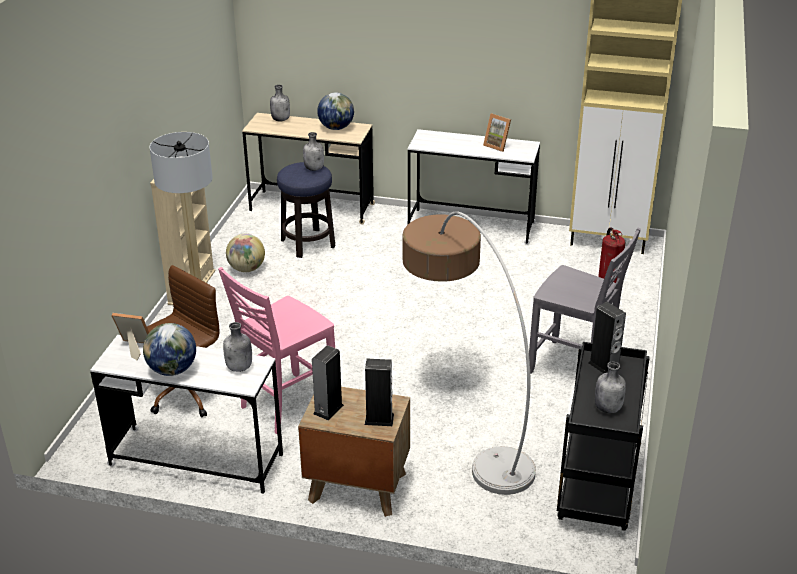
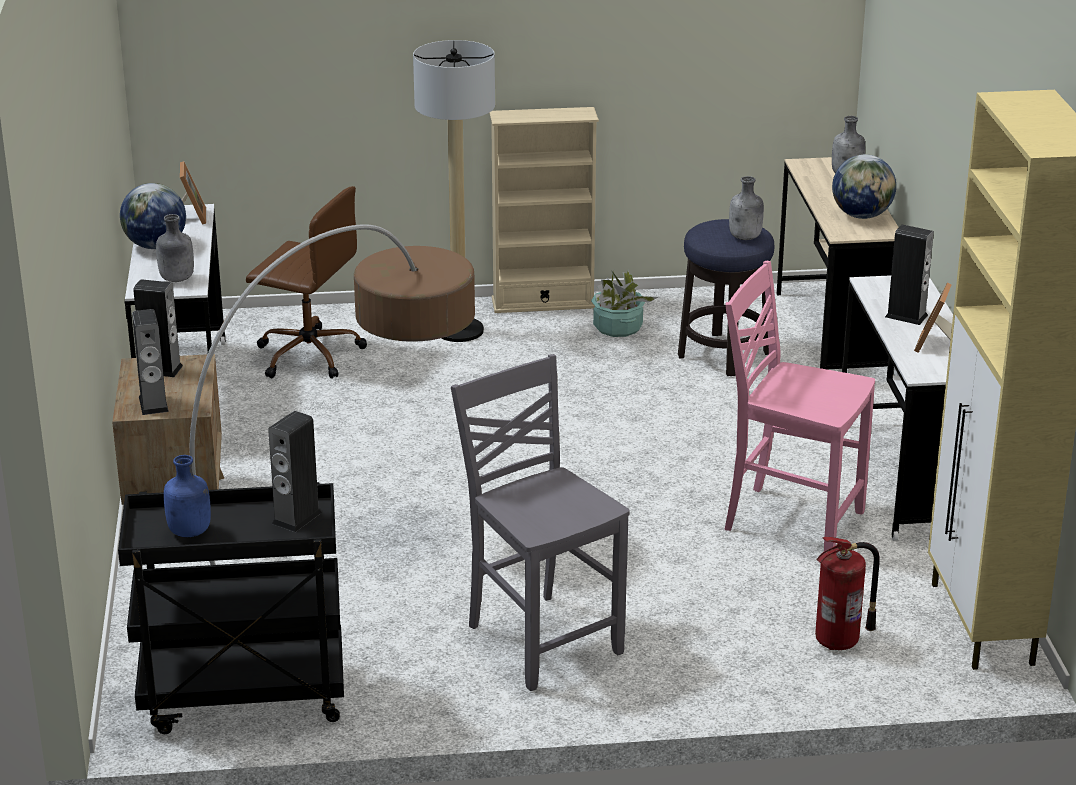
camera: 70 degrees right, 5 degrees down
(246, 269) = (617, 327): globe -> potted plant
(286, 404) = (321, 424): pink chair -> pink chair (791, 521)
(462, 145) = (906, 316): none -> speaker
(574, 368) = (541, 639): grey chair -> grey chair turned 135 degrees clockwise
(608, 408) = (190, 532): grey bottle -> blue bottle

